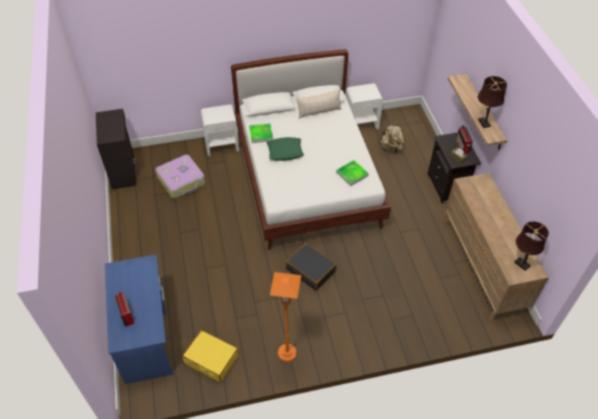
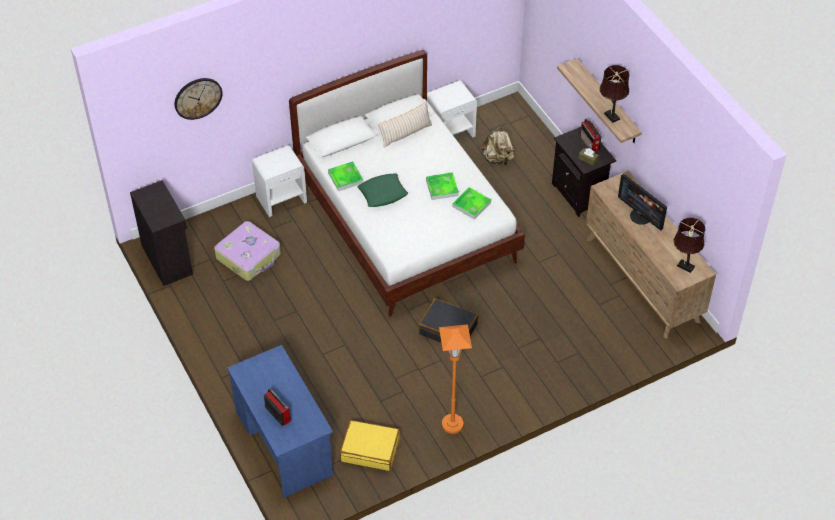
camera: 15 degrees left, 0 degrees up
(152, 46) = (198, 98): none -> wall clock
(333, 156) = (442, 188): none -> tray
(491, 212) = (641, 216): none -> monitor

